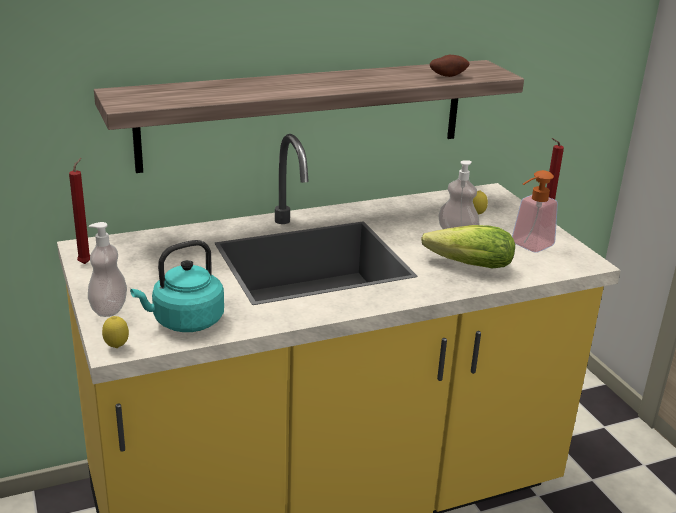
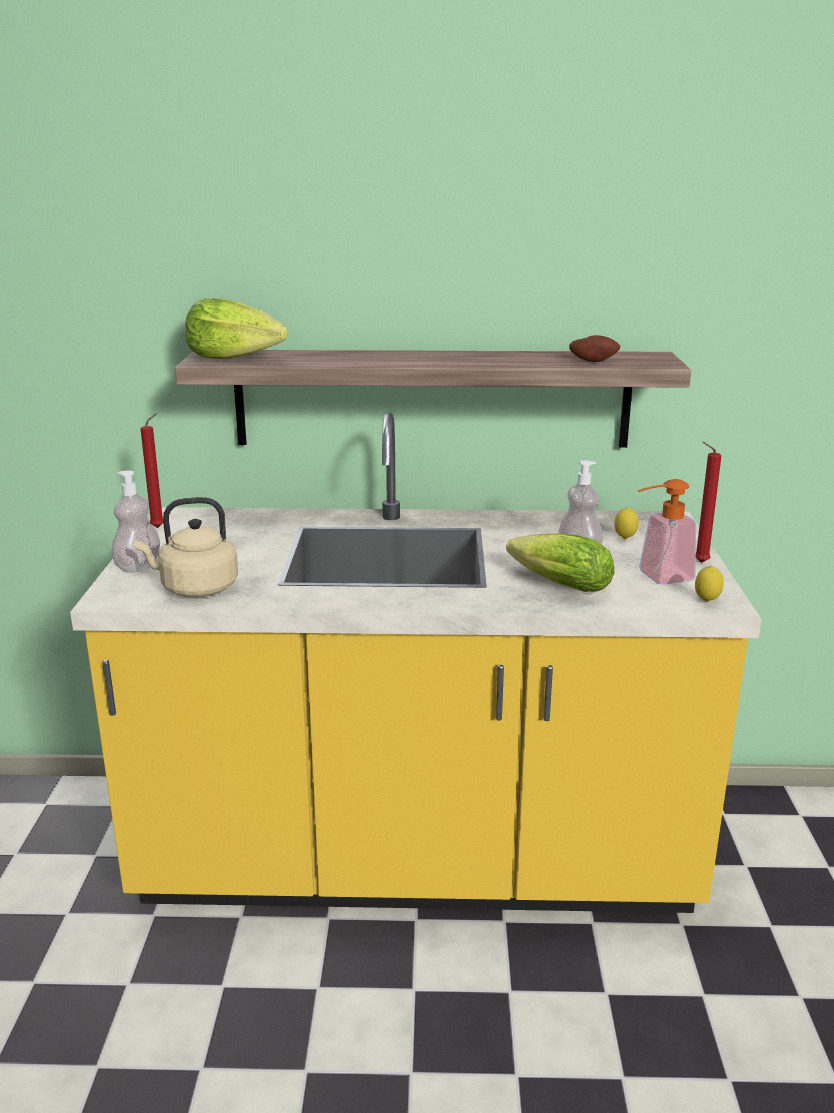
camera: 25 degrees right, 5 degrees down
(117, 347) = (110, 599): lemon -> lemon (706, 601)
(151, 97) = (235, 358): none -> lettuce
(185, 322) = (195, 588): turquoise kettle -> beige kettle

